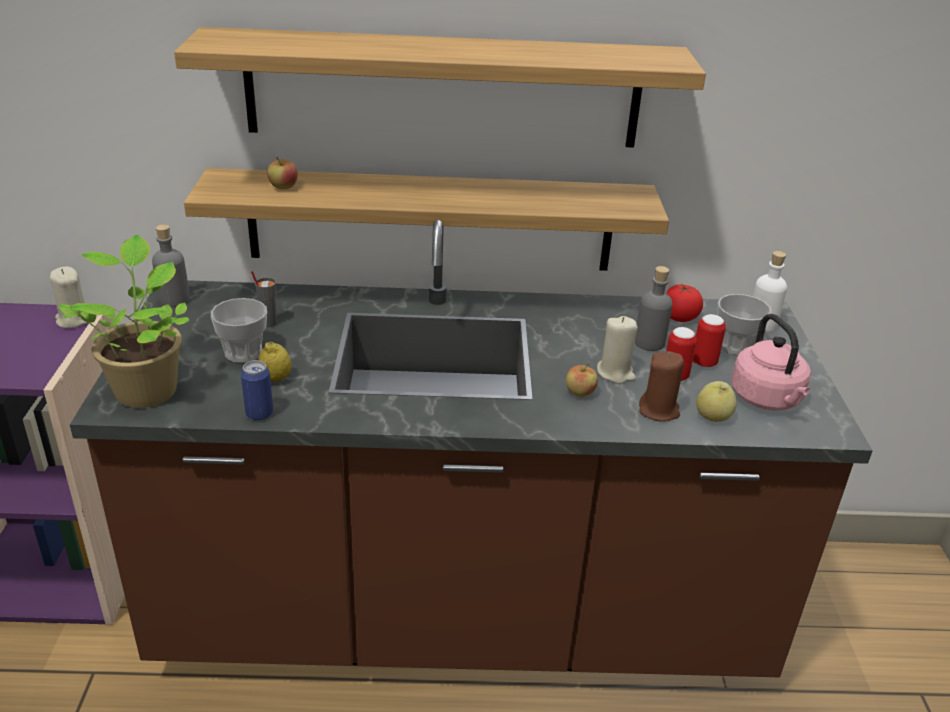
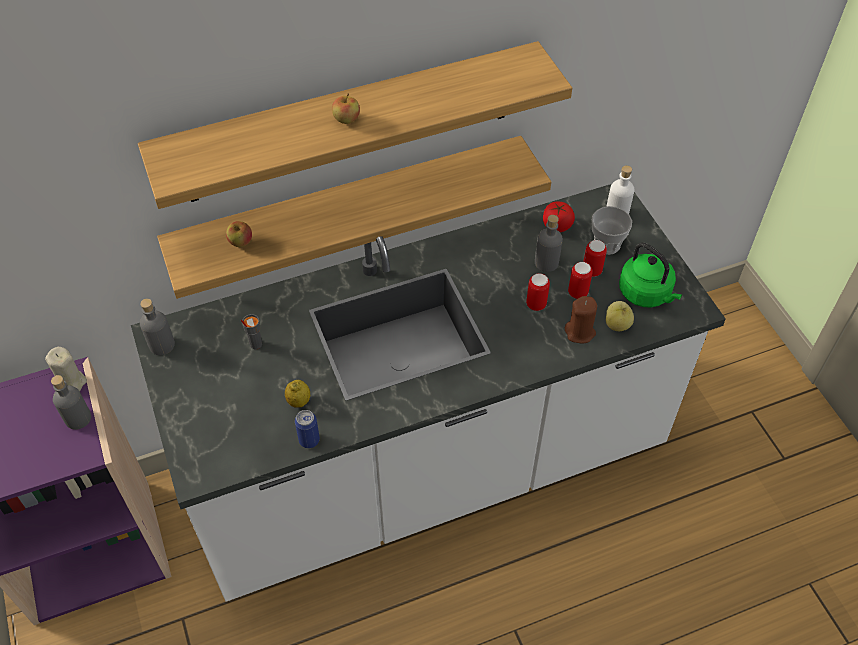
camera: 20 degrees left, 20 degrees up
(53, 347) = (78, 418): none -> grey bottle
(146, 388) = (209, 447): potted plant -> none
(243, 352) = (257, 383): cup -> none
(462, 615) = (429, 468): brown counter -> white counter
(580, 393) = (520, 334): apple -> apple (346, 119)
(615, 373) = (536, 304): beige candle -> can
(767, 399) = (646, 294): pink kettle -> green kettle

